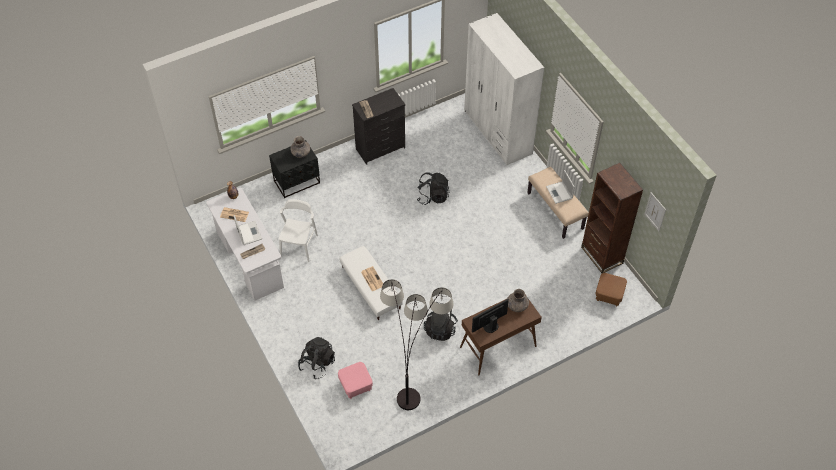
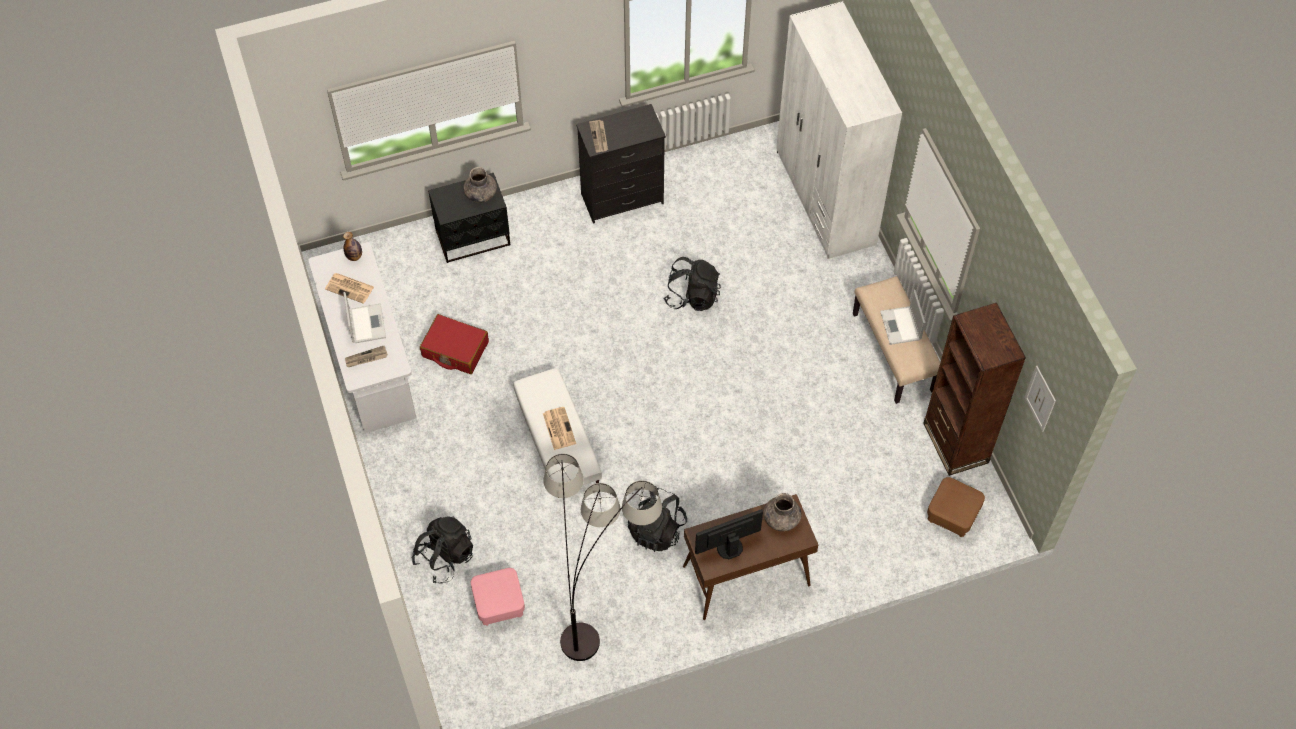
camera: 10 degrees right, 5 degrees up
(299, 246) = (455, 349): white chair -> red suitcase

